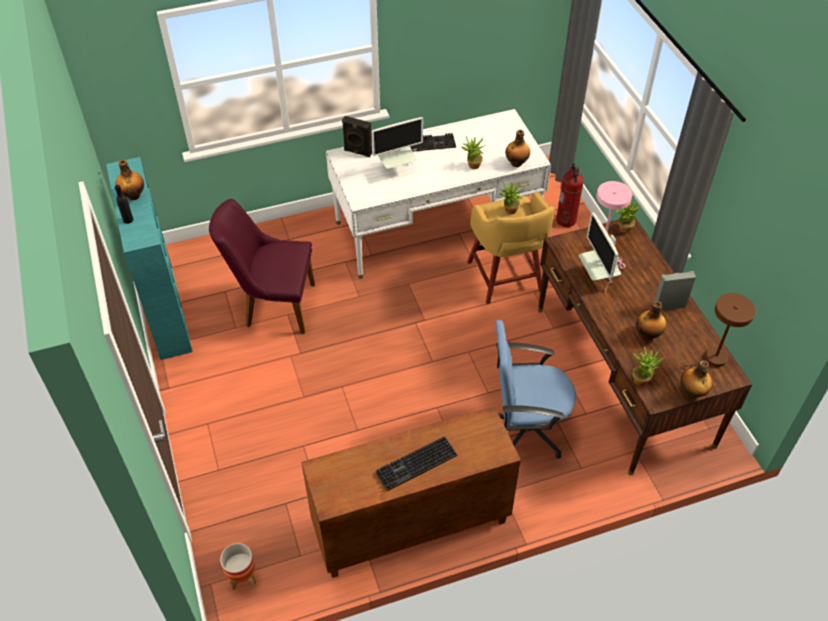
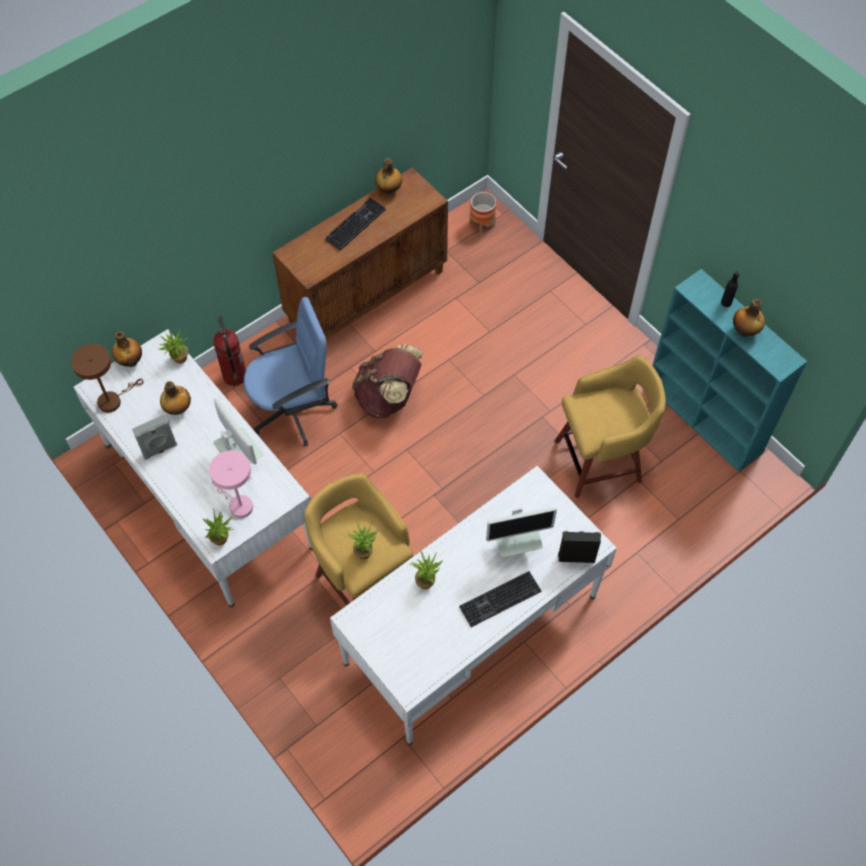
camera: 160 degrees right, 10 degrees up
(273, 305) = (601, 460): purple chair -> yellow stool
(396, 169) = (516, 545): monitor -> monitor turned 150 degrees counterclockwise
(430, 410) = (389, 398): none -> brown backpack
(517, 163) = (373, 605): bottle -> bottle (388, 190)
(566, 220) = (312, 699): fire extinguisher -> fire extinguisher (235, 376)
(622, 374) = (207, 496): brown desk -> white desk

